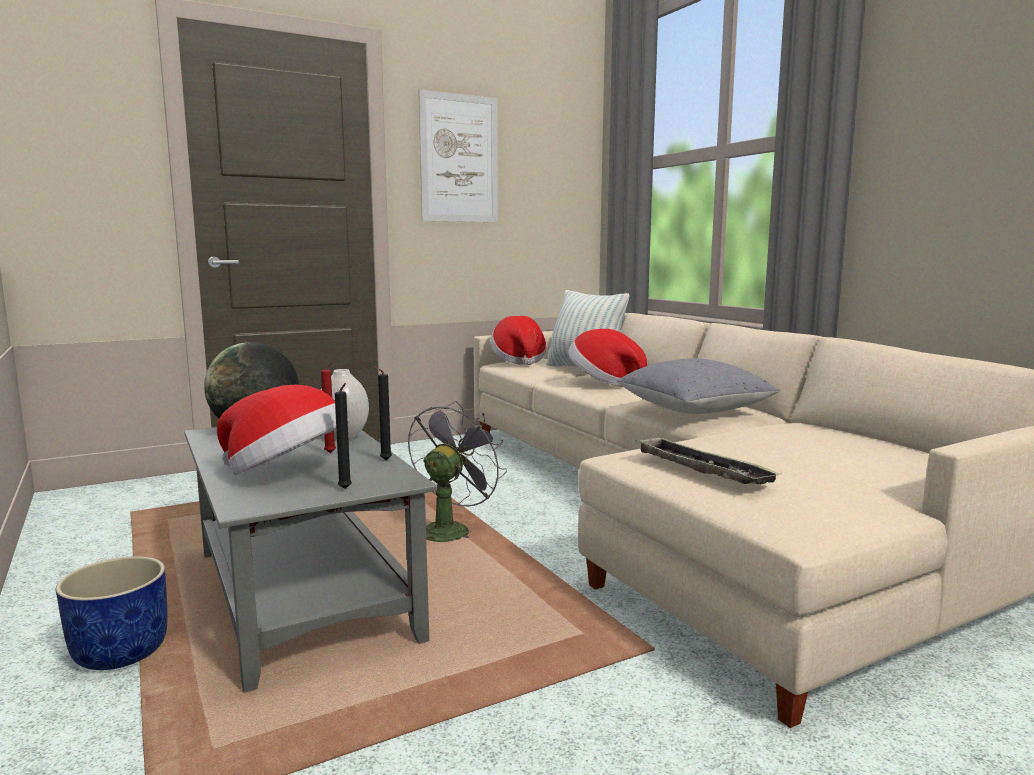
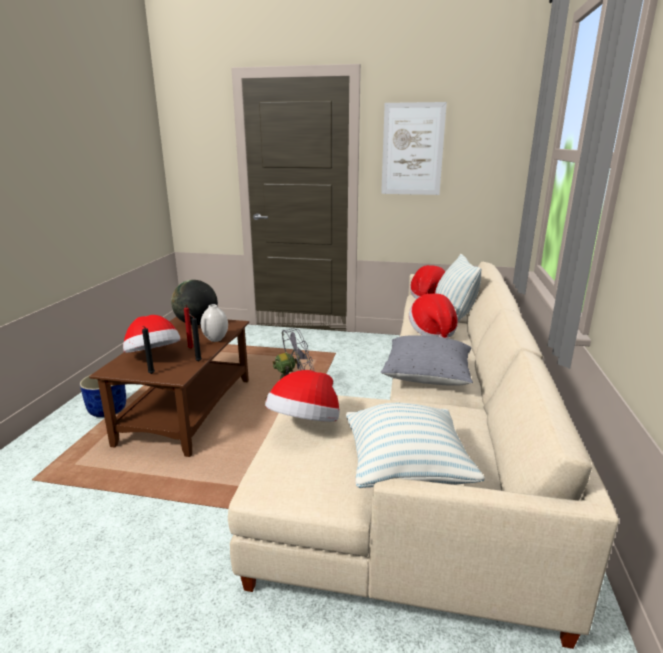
camera: 40 degrees right, 10 degrees up
(304, 595) = (187, 411): grey coffee table -> brown coffee table
(701, 469) = (305, 425): tray -> hat
(875, 469) = (405, 471): none -> pillow

